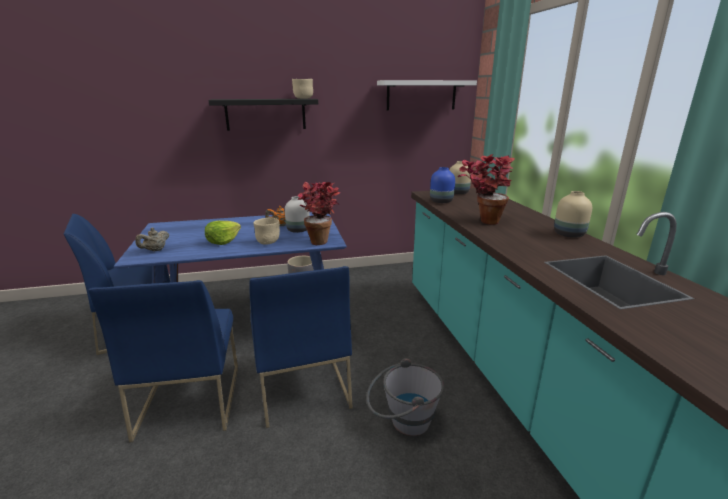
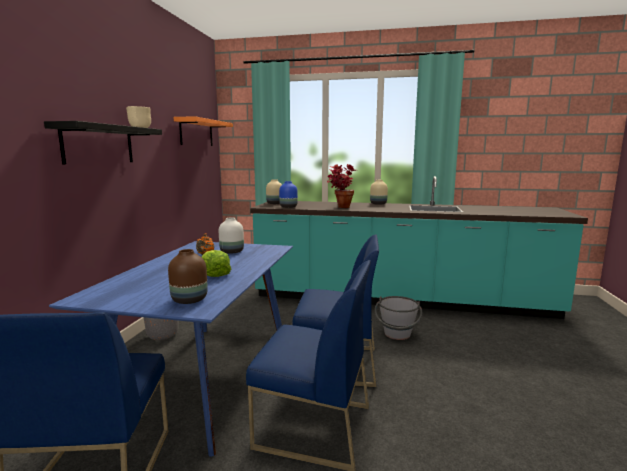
camera: 65 degrees left, 10 degrees down
(155, 250) = (190, 300): beige teapot -> brown vase
(268, 242) = (248, 261): beige bowl -> none
(321, 240) = (270, 249): potted plant -> none
(421, 95) = (196, 133): white shelf -> orange shelf

